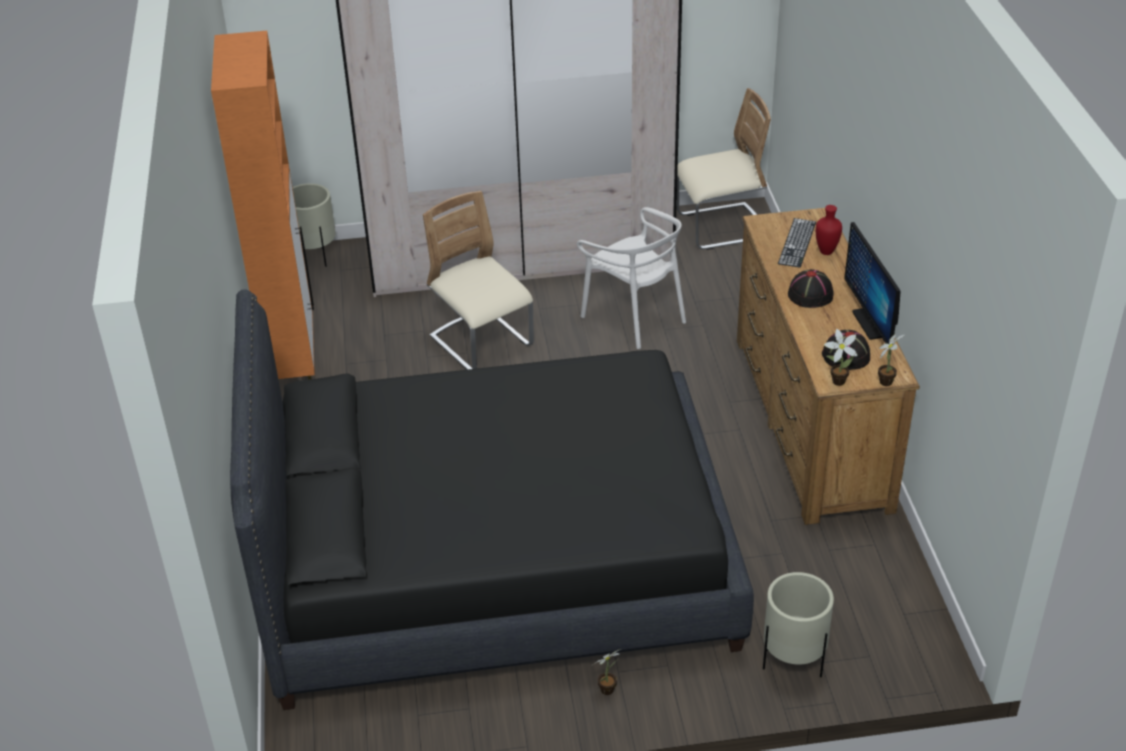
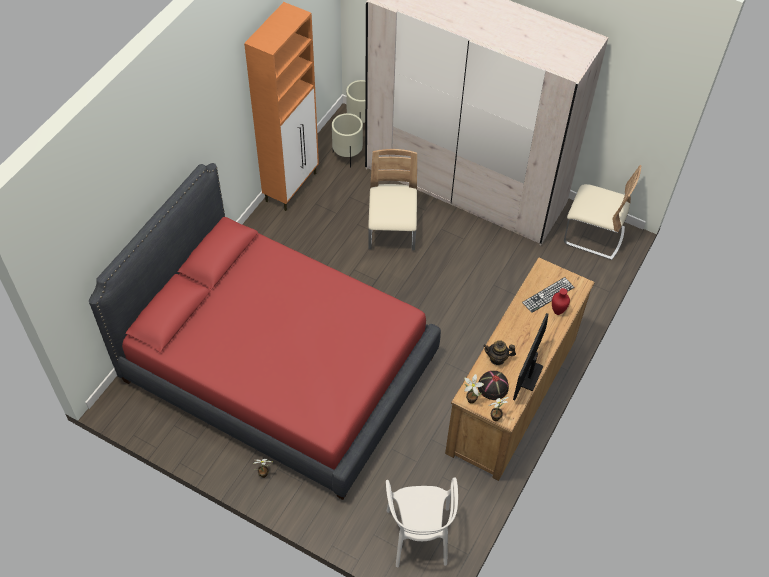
camera: 35 degrees right, 15 degrees up
(495, 561) = (279, 368): black bed -> red bed
(634, 317) = (485, 266): white chair -> white chair (419, 535)
(793, 660) = (362, 523): beige planter -> beige planter (347, 156)
(811, 294) = (517, 334): black hat -> none
(817, 328) = (497, 358): none -> teapot

